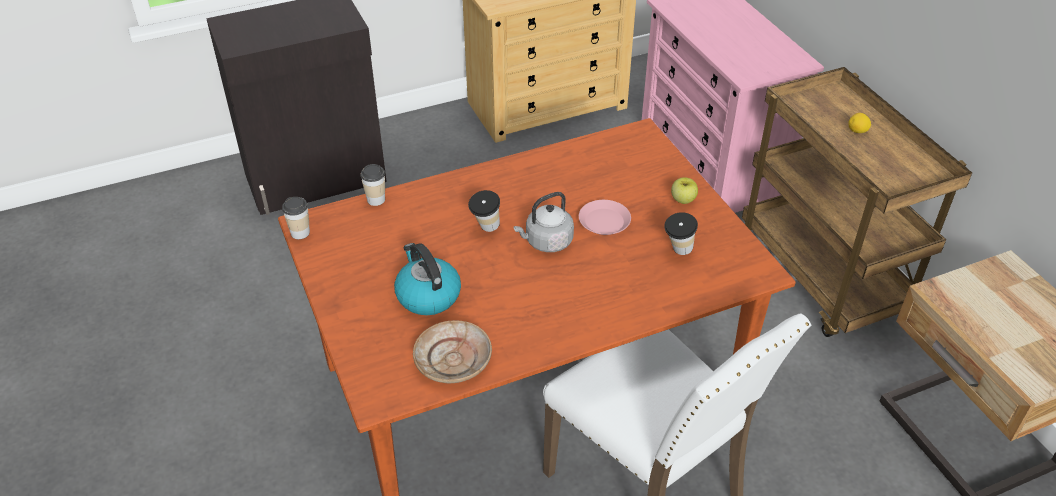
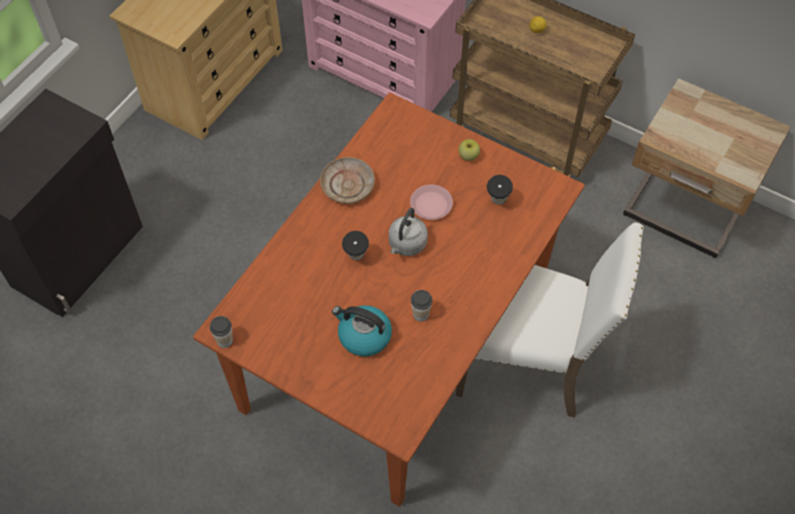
camera: 35 degrees left, 15 degrees up
(376, 199) = (254, 279): cup -> cup (420, 314)
(453, 359) = (423, 374): beige plate -> beige plate (348, 185)

